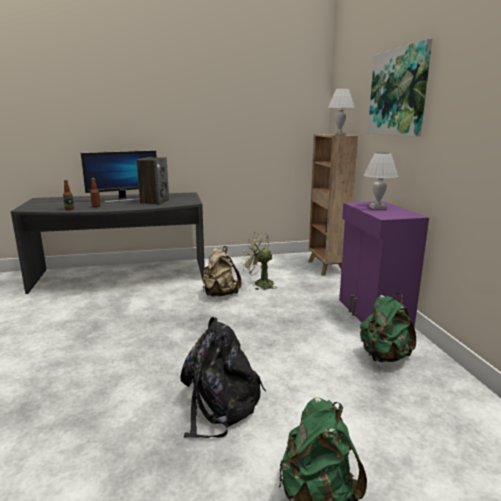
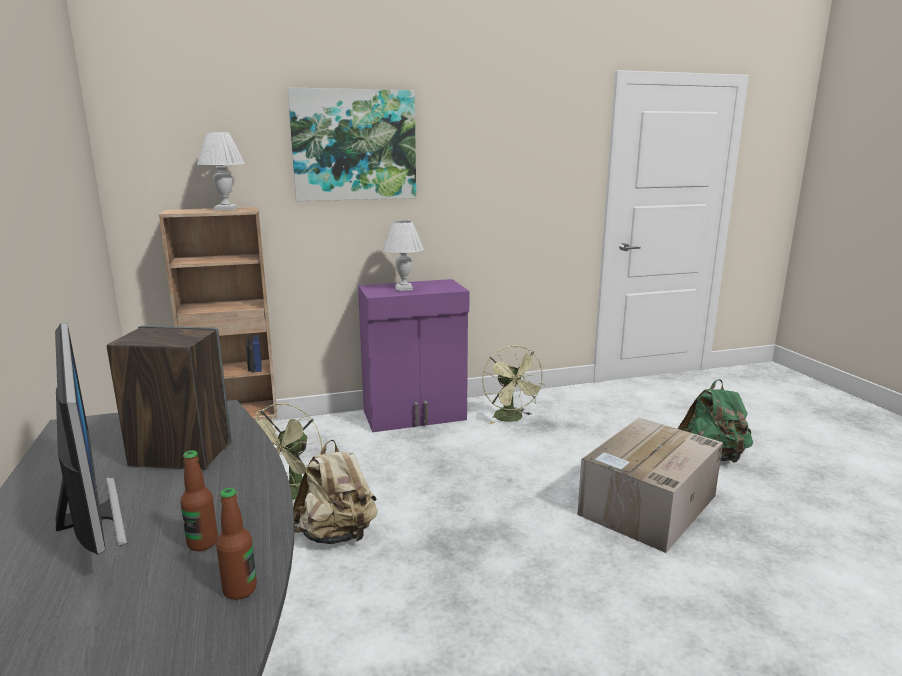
camera: 95 degrees left, 0 degrees up
(220, 404) = (647, 506): black backpack -> cardboard box
(384, 356) = (512, 419): green backpack -> green fan

